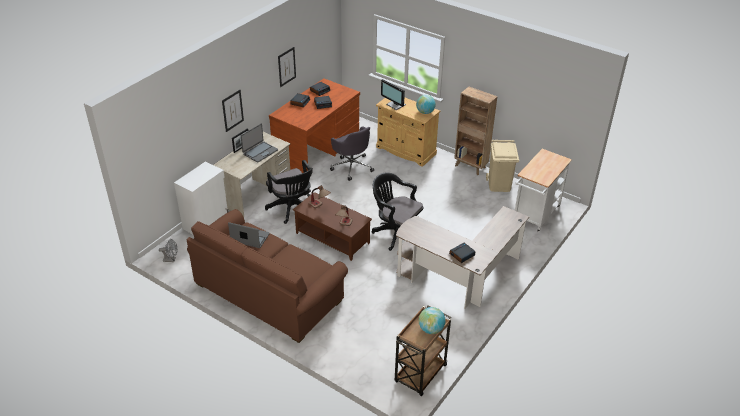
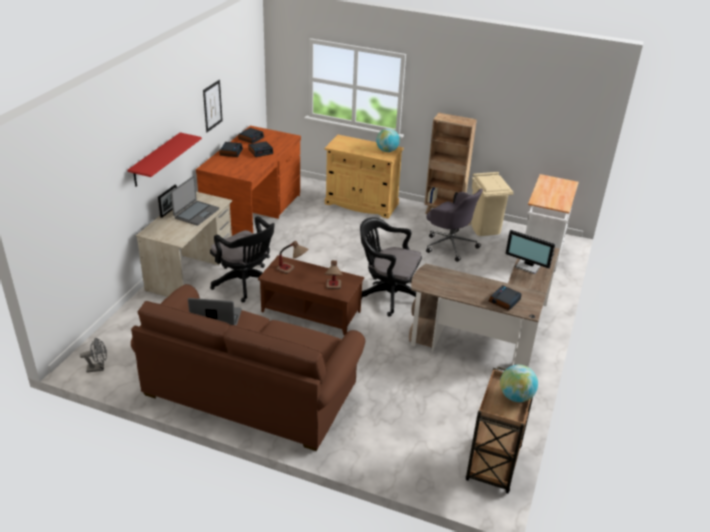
camera: 15 degrees left, 5 degrees down
(206, 222) = (135, 314): white cabinet -> none
(232, 110) = (156, 160): picture -> red shelf
(351, 166) = (303, 227): grey office chair -> grey office chair (449, 245)
(395, 105) = (348, 146): monitor -> monitor (528, 266)

